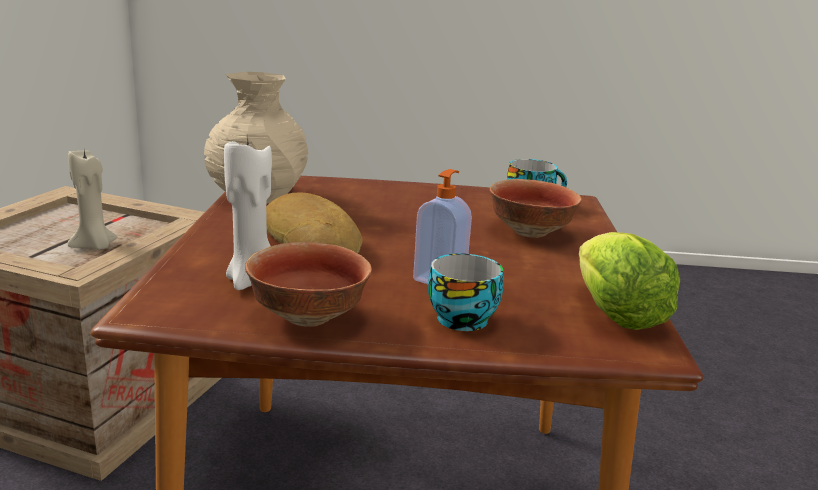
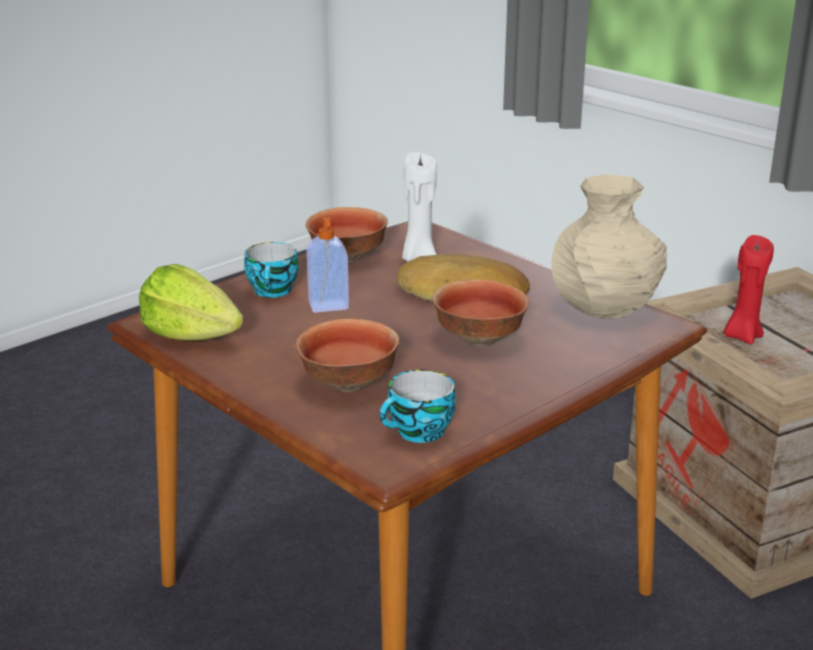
camera: 135 degrees right, 5 degrees up
(95, 246) = (742, 336): beige candle -> red candle
(384, 216) = (480, 338): none -> bowl

